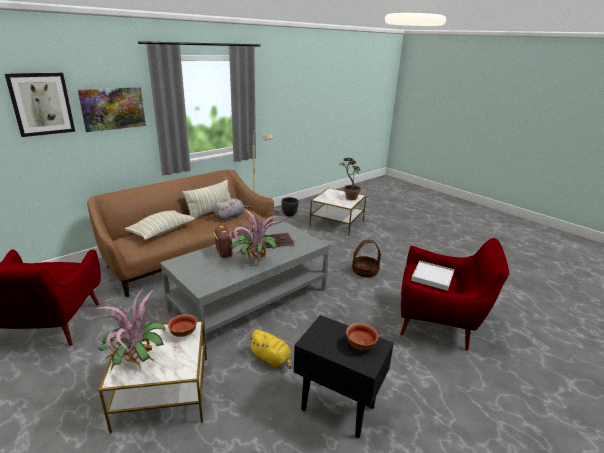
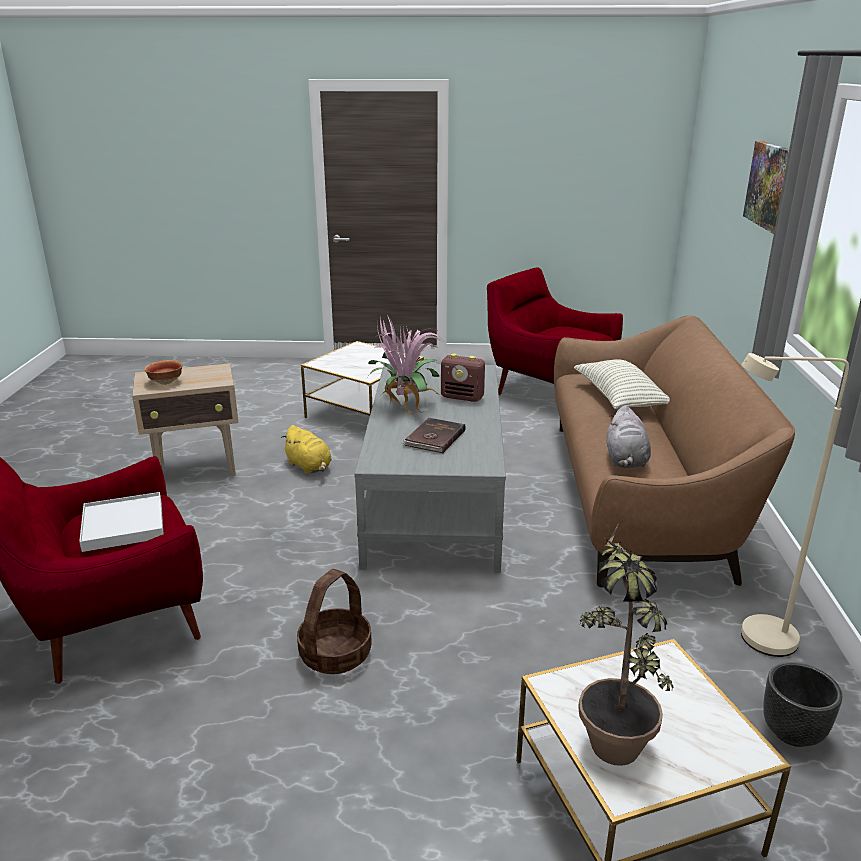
camera: 135 degrees right, 0 degrees up
(41, 104) = (740, 155): picture -> none
(136, 363) = (362, 352): potted plant -> none
(183, 333) = (367, 372): bowl -> none
(211, 212) = (672, 452): pillow -> none
(271, 359) = (309, 467): yellow plush toy -> yellow plush toy turned 120 degrees counterclockwise
(337, 407) = (197, 470): black side table -> beige side table

